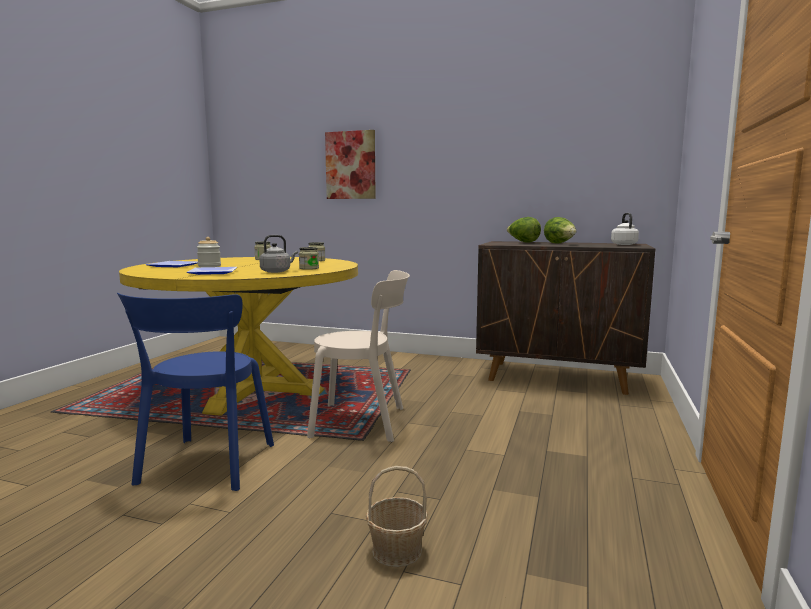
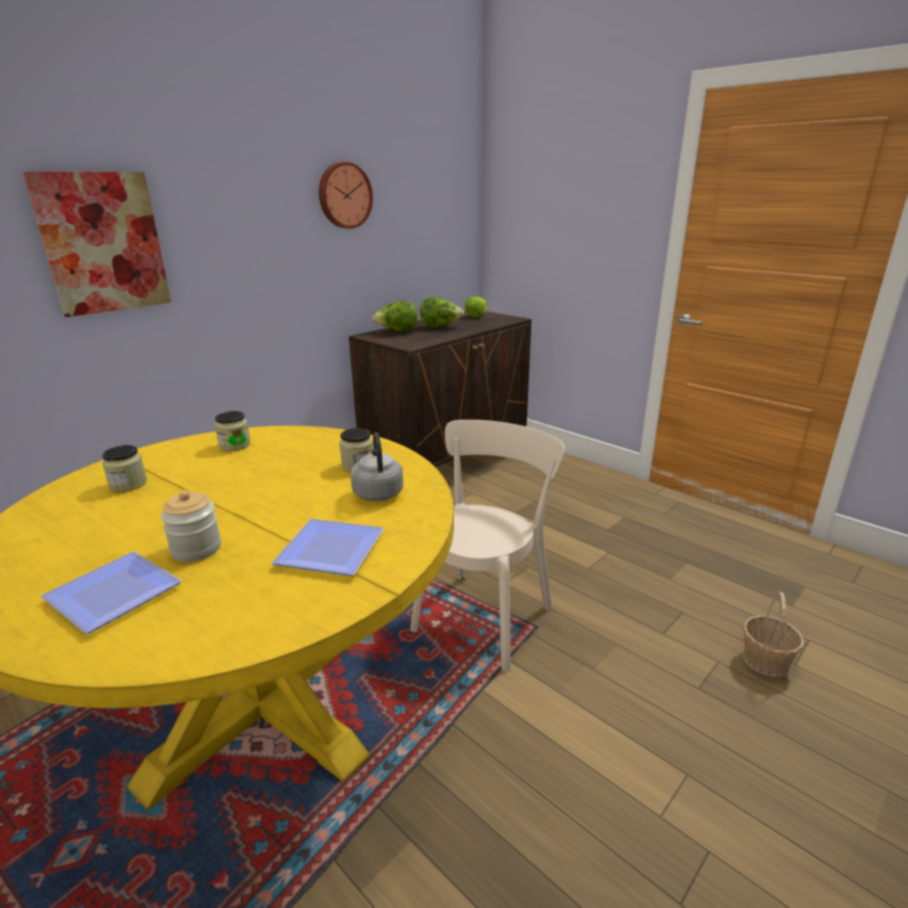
camera: 65 degrees left, 15 degrees up
(205, 466) = (556, 792): blue chair -> none
(505, 139) = (344, 195): none -> wall clock
(623, 244) = (477, 315): white kettle -> lettuce

